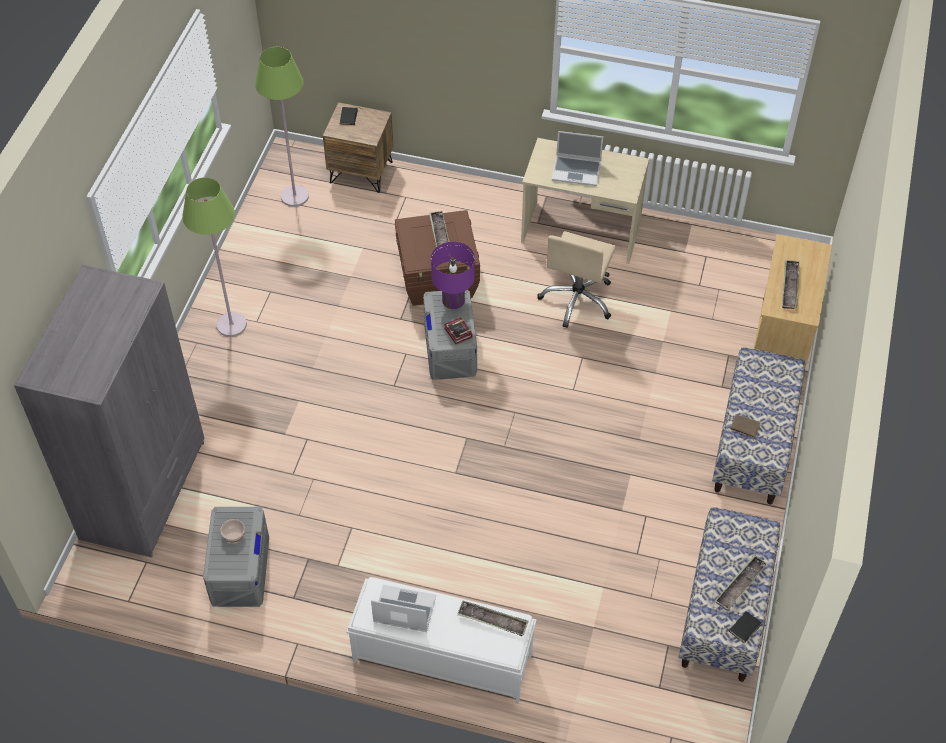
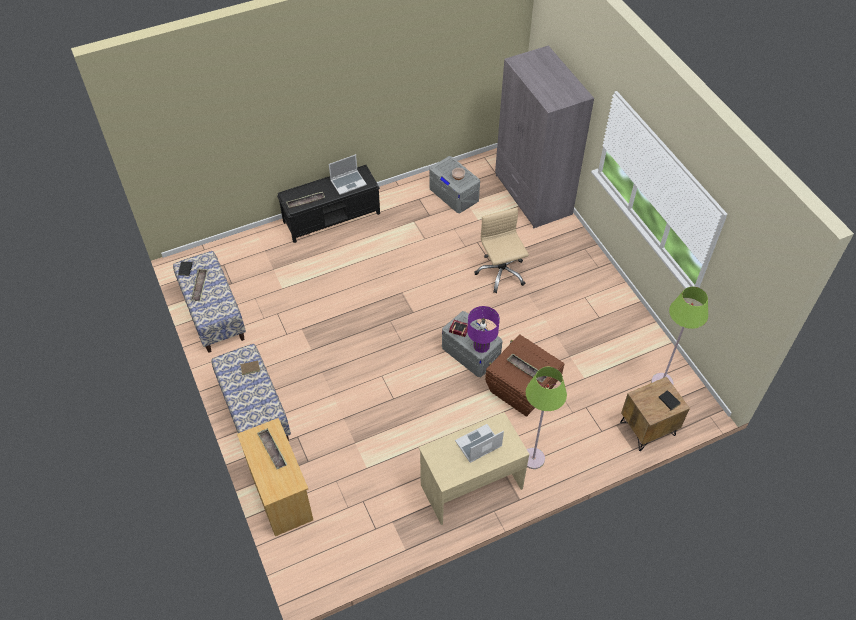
camera: 140 degrees right, 0 degrees up
(231, 325) = (594, 287): green floor lamp -> green floor lamp (533, 458)
(441, 657) = (332, 217): white bench -> black bench
(577, 299) = (429, 434): beige office chair -> beige office chair (501, 273)

